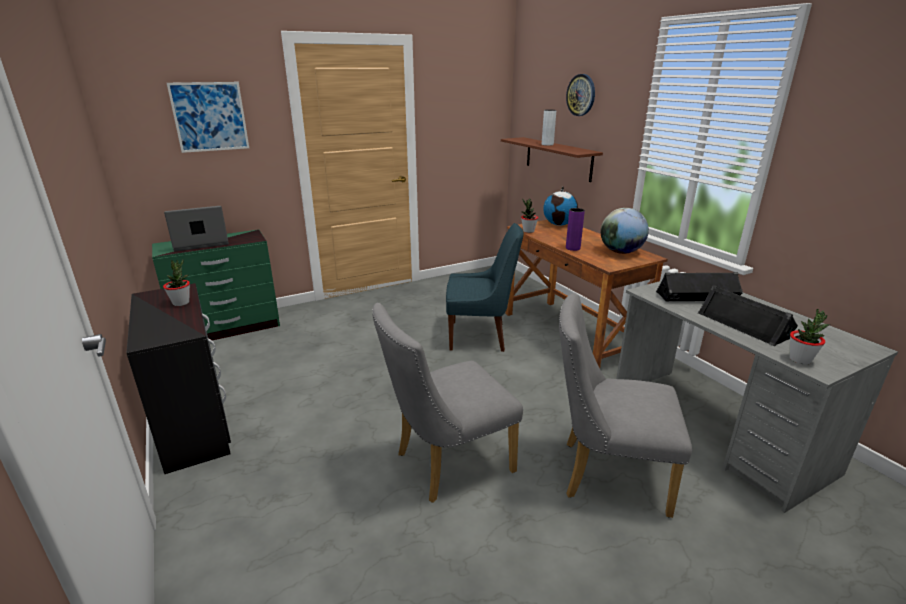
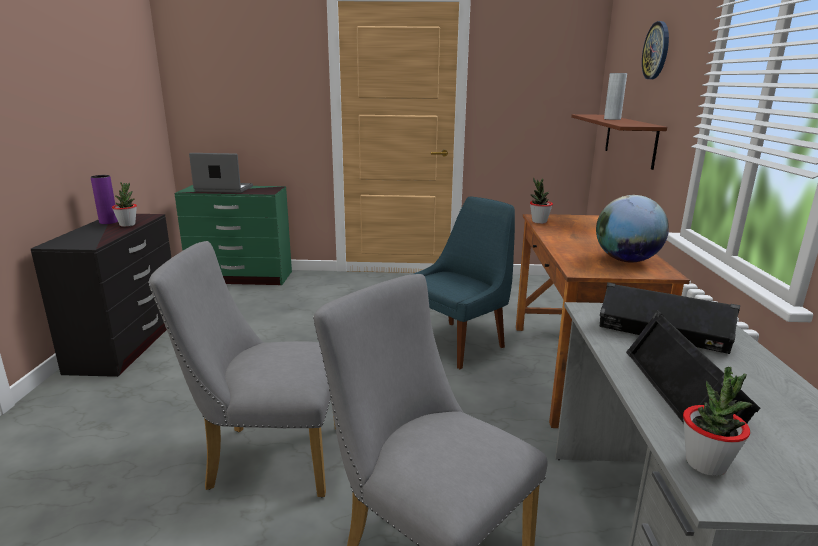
camera: 30 degrees right, 5 degrees down
(210, 117) = (253, 72): picture -> none
(480, 336) = (458, 343): blue chair -> blue chair turned 75 degrees counterclockwise
(559, 224) = (593, 221): globe -> none
(572, 248) = (564, 245): purple vase -> purple vase (108, 222)

